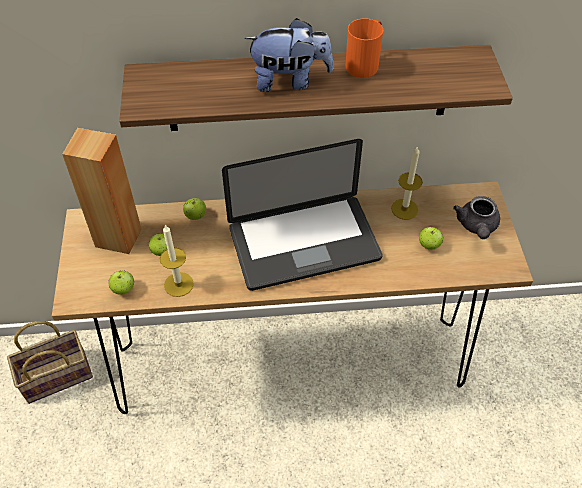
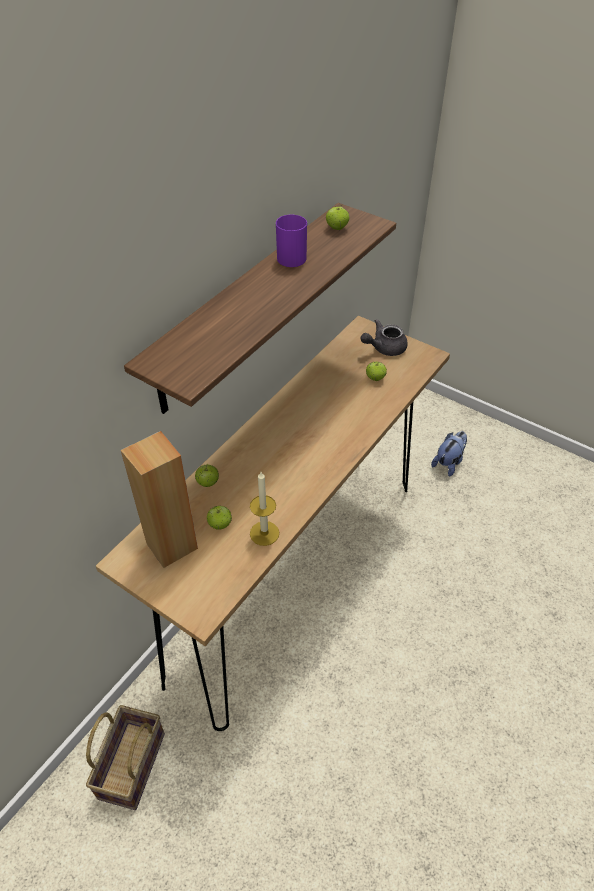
camera: 50 degrees left, 5 degrees down
(123, 289) = (231, 572): apple -> apple (337, 228)
(289, 81) = (262, 295): plush toy -> plush toy (448, 463)
(304, 243) = (305, 437): laptop -> none
(365, 64) = (289, 256): orange mug -> purple mug
(404, 209) = (332, 369): candle -> none
(476, 227) = (384, 348): grey teapot -> grey teapot turned 105 degrees clockwise

